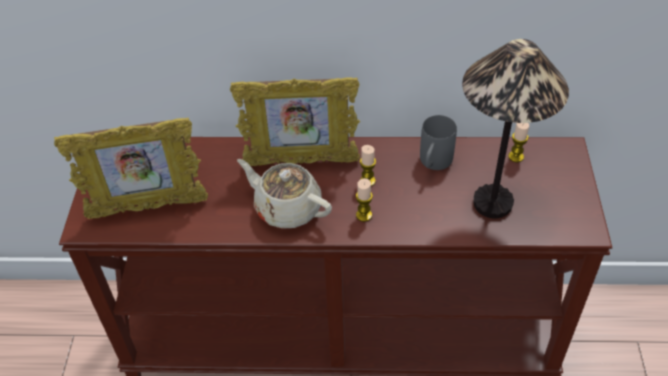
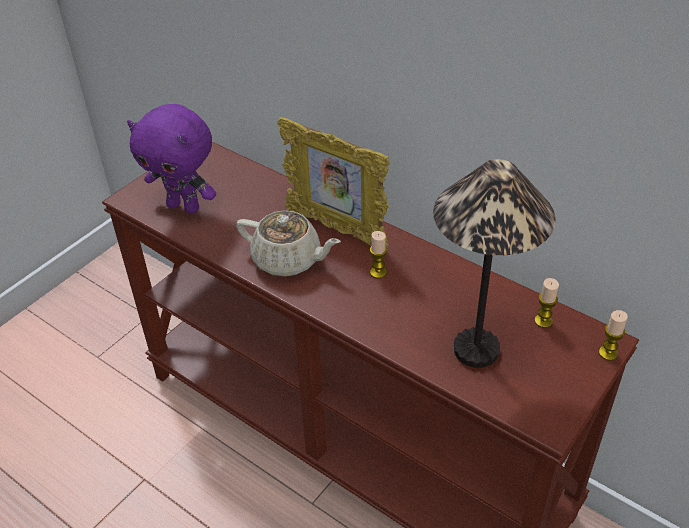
camera: 35 degrees right, 5 degrees down
(148, 208) = (185, 206): picture frame -> purple plush toy
(287, 208) = (288, 260): beige teapot -> beige teapot turned 135 degrees clockwise
(364, 215) = (346, 299): candle -> candle (608, 353)
(433, 164) = (453, 288): grey mug -> none

